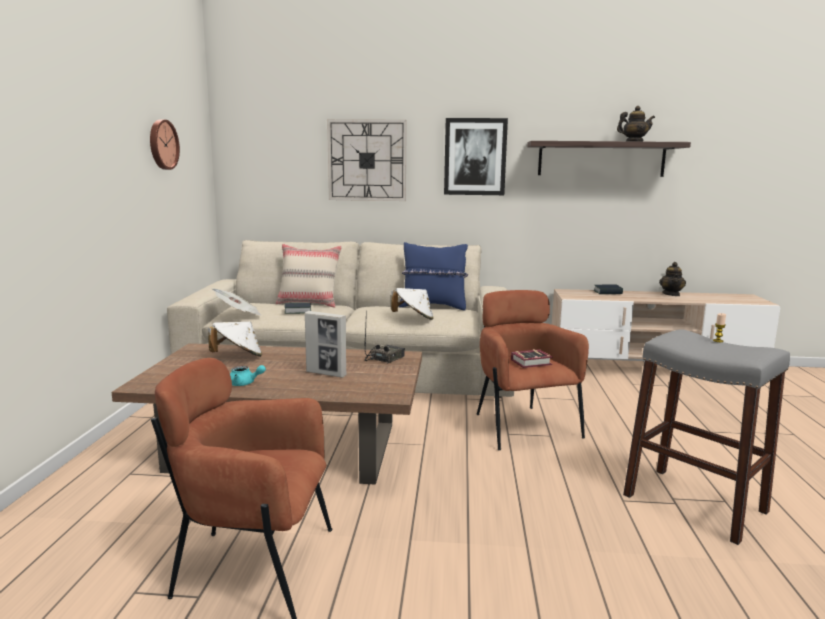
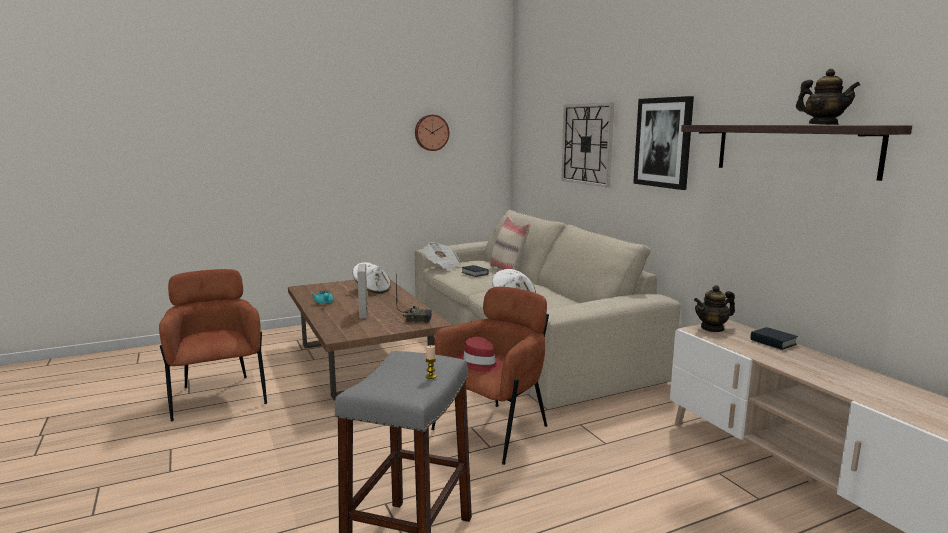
camera: 60 degrees right, 0 degrees up
(433, 306) = (575, 299): blue pillow -> none
(533, 362) = (480, 363): book -> red hat
(671, 294) = (860, 376): teapot -> teapot (712, 328)

